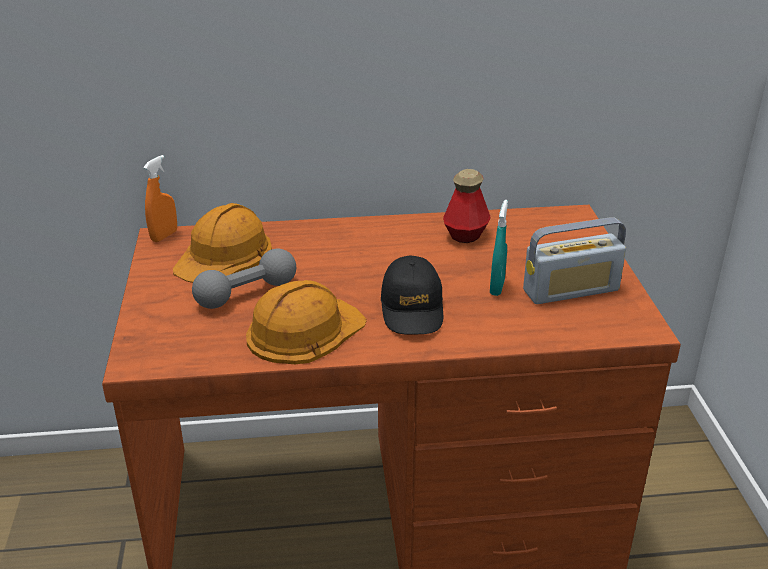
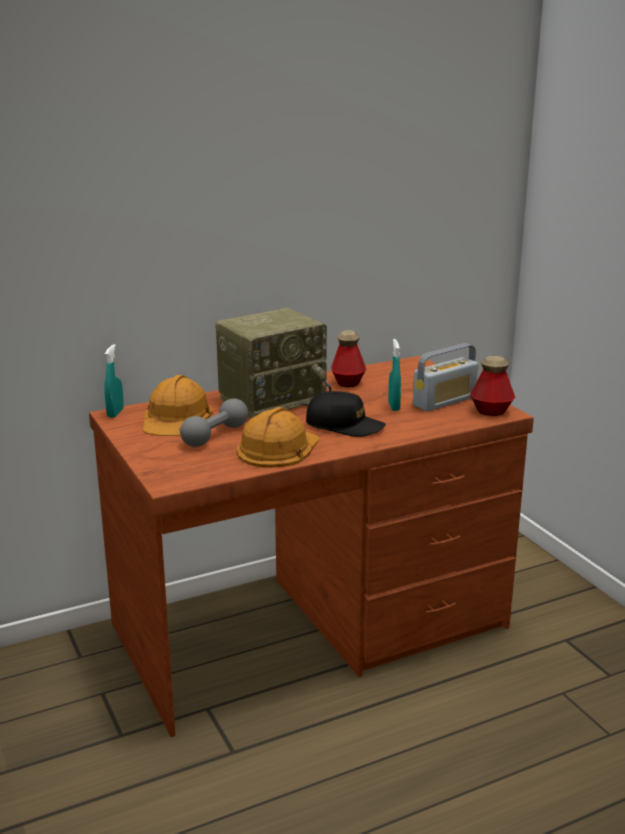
camera: 20 degrees left, 10 degrees down
(164, 236) = (115, 413): orange spray bottle -> turquoise spray bottle
(355, 247) = (273, 399): none -> radio
(412, 308) = (344, 425): black cap -> black cap turned 45 degrees counterclockwise
(625, 321) = (491, 411): none -> bottle

